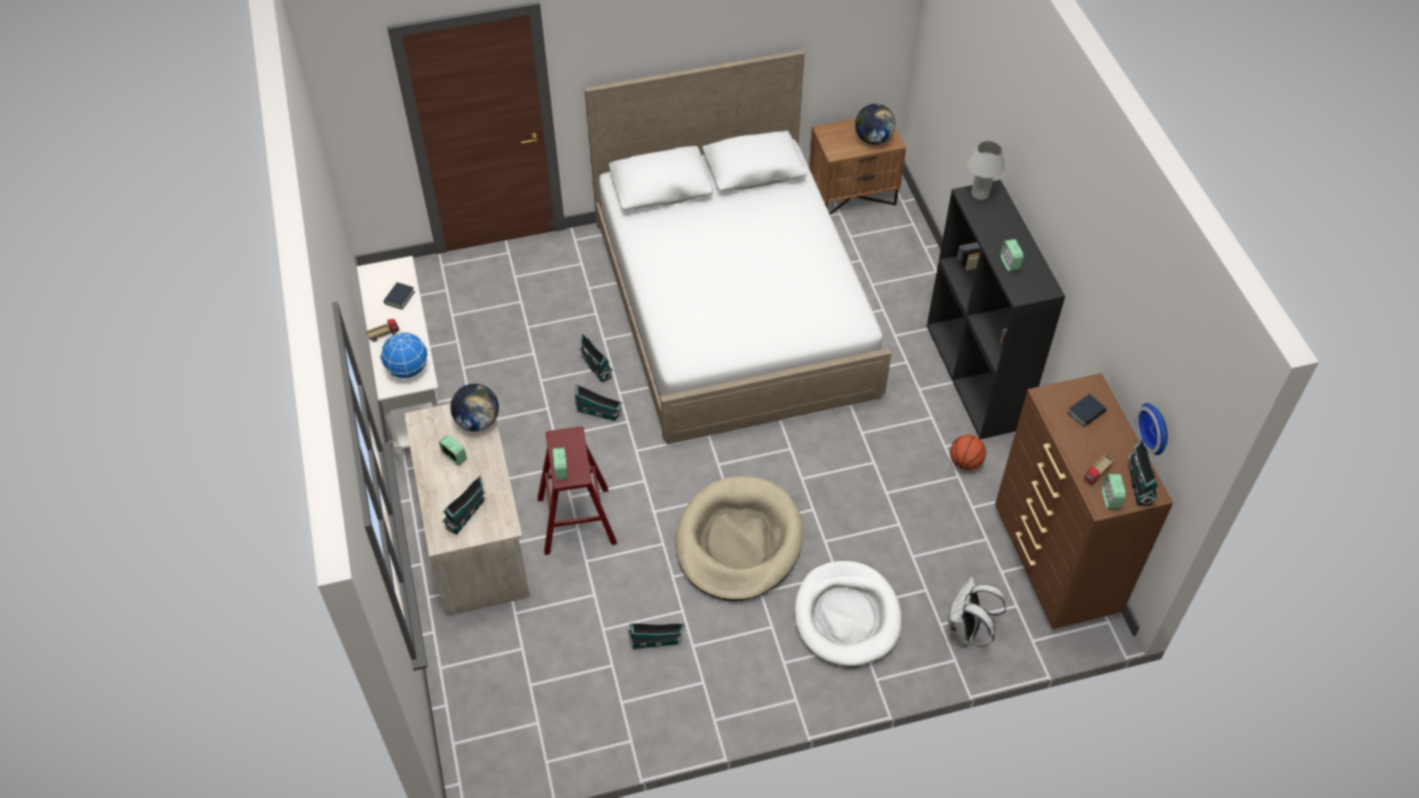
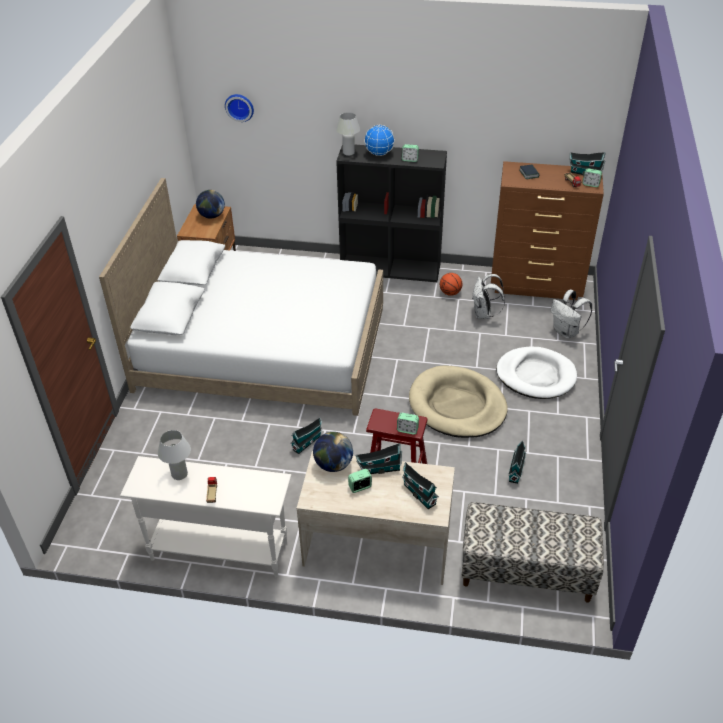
camera: 65 degrees left, 10 degrees down
(399, 298) = (179, 474): book -> white table lamp
(407, 370) = (261, 488): globe -> globe (379, 154)
(497, 695) = (526, 571): none -> bench
(595, 366) = (264, 432): toy house -> toy house (379, 469)
(943, 517) = (484, 314): none -> white backpack
(1156, 428) = (566, 145): wall clock -> wall clock (240, 107)

